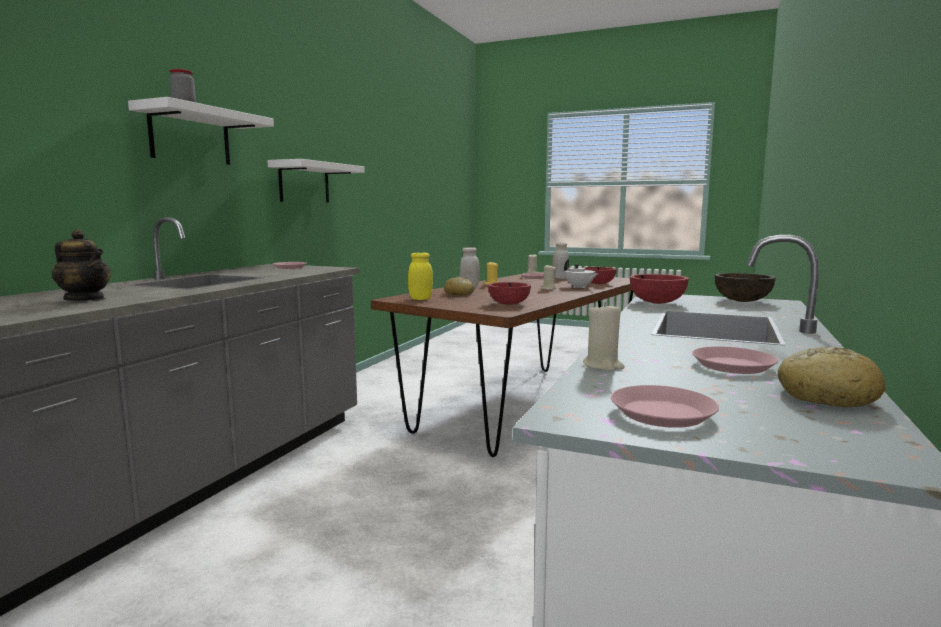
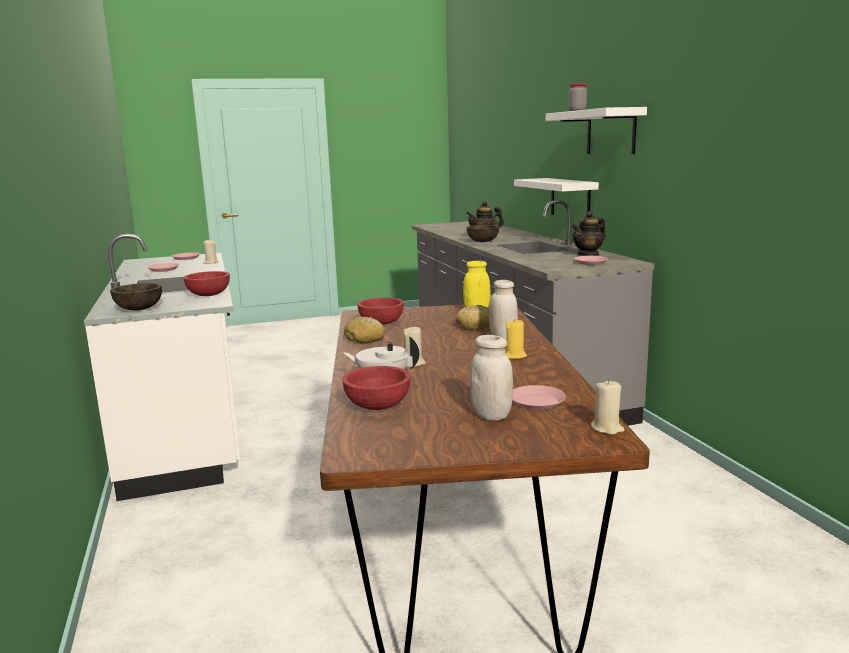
camera: 140 degrees right, 5 degrees up
(155, 294) = (483, 241): none -> brown bowl
(241, 270) = (588, 254): none -> teapot
(304, 183) = (714, 171): white shelf -> white shelf (570, 198)
(825, 396) = (137, 267): bread -> bread (365, 339)

